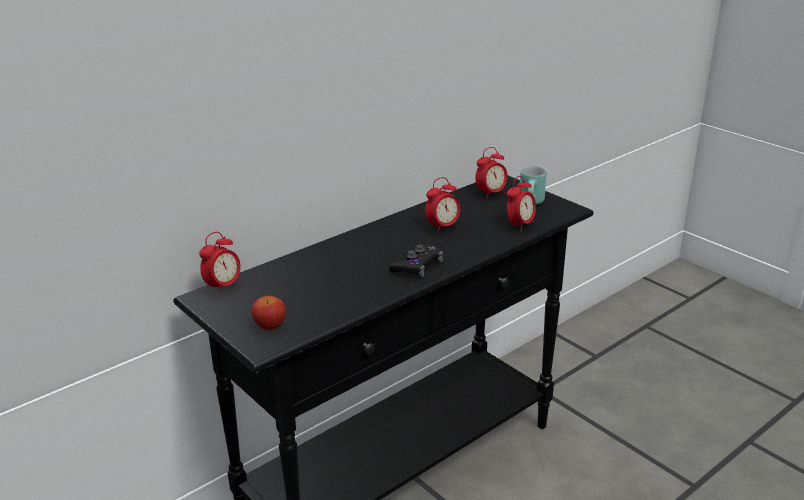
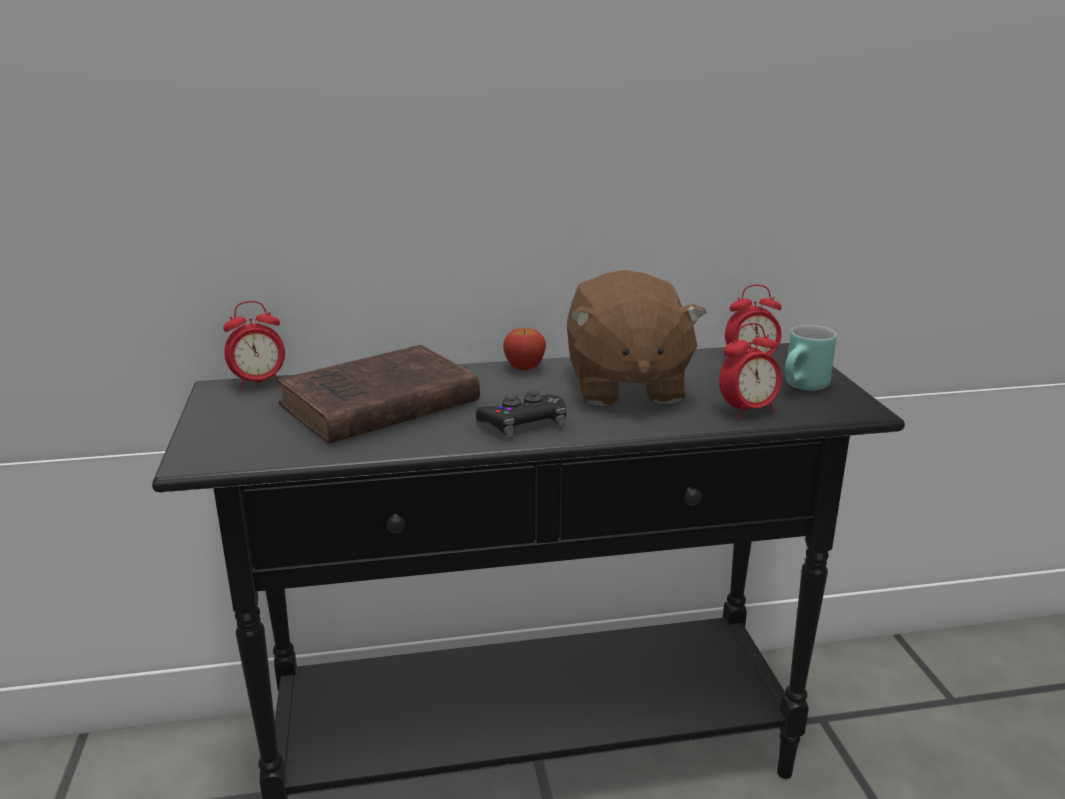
camera: 30 degrees right, 5 degrees down
(270, 326) = (239, 440): apple -> apple (524, 367)
(318, 279) = (375, 405): none -> brown book
(443, 227) = (625, 386): alarm clock -> brown plush toy

